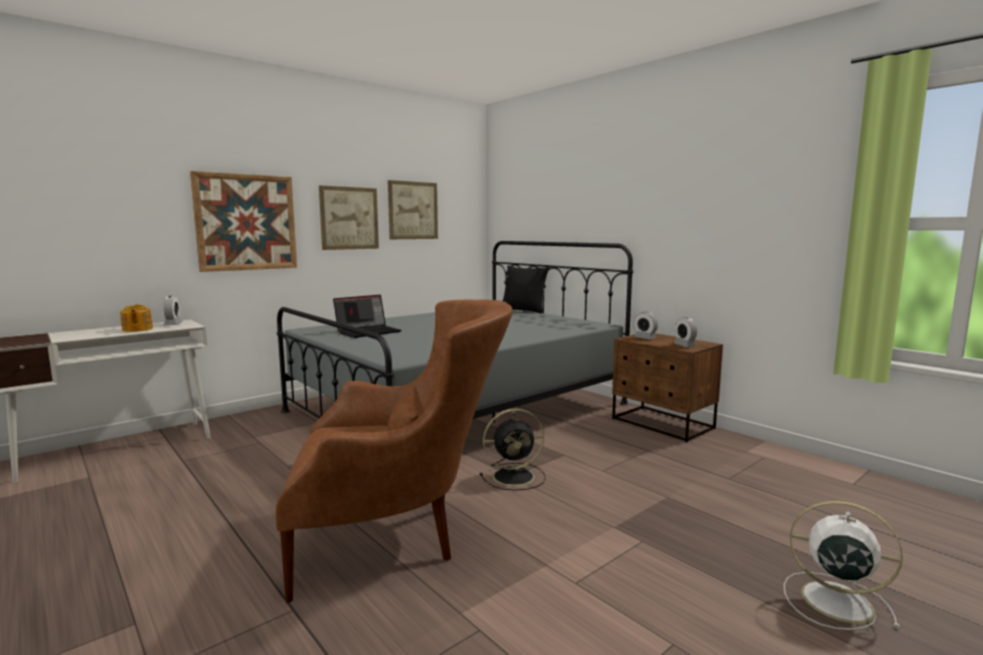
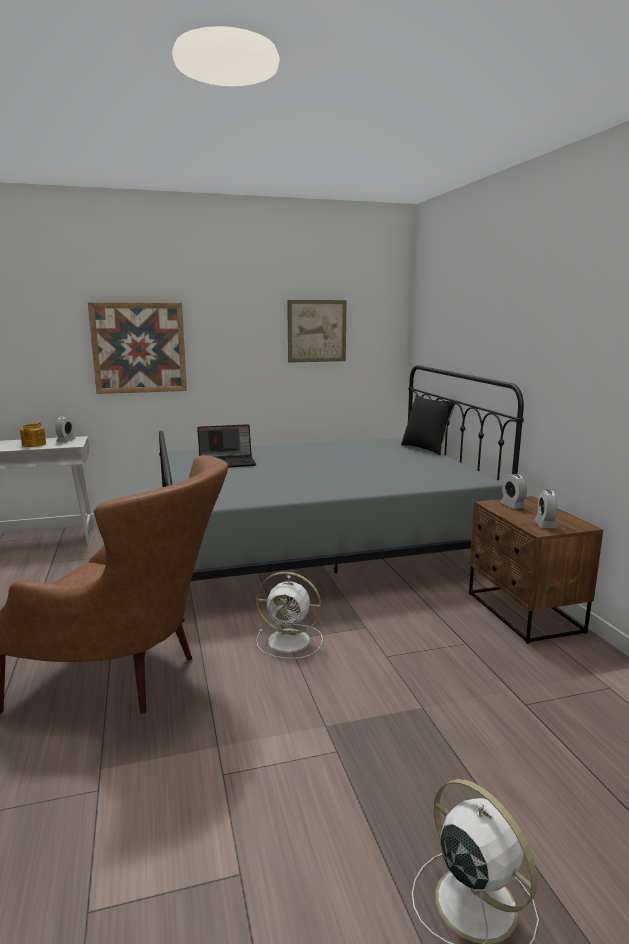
camera: 25 degrees right, 5 degrees up
(349, 218) = (243, 341): picture -> none
(515, 476) = (291, 641): black fan -> white fan

